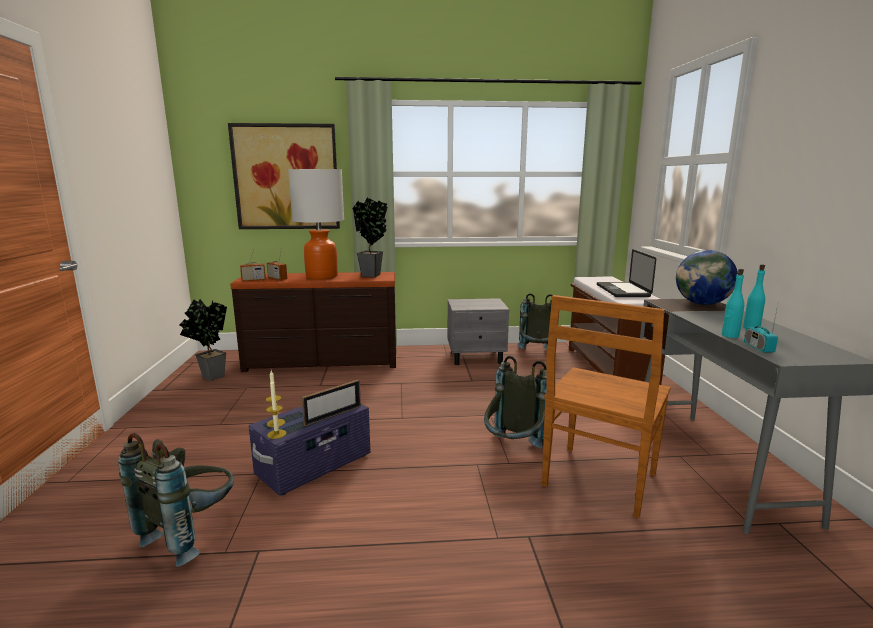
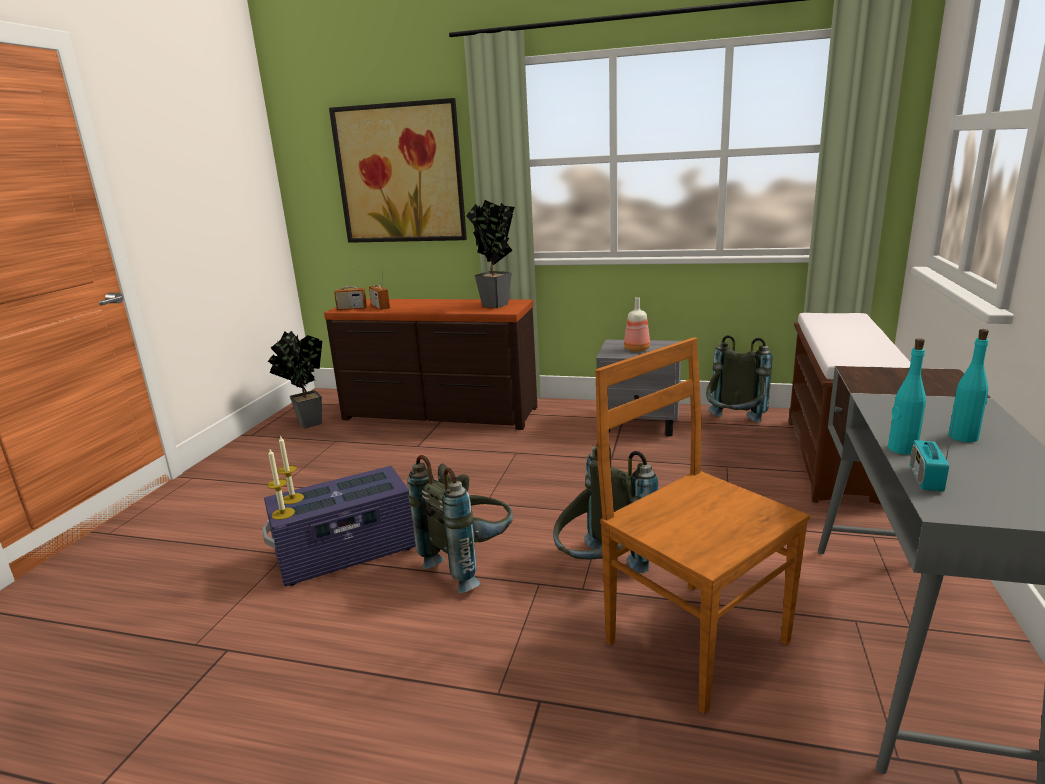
camera: 20 degrees right, 5 degrees up
(191, 533) = (178, 615): grey backpack -> grey backpack (470, 563)
(321, 276) = (433, 305): table lamp -> none
(333, 415) = (360, 496): picture frame -> none
(474, 304) = (636, 349): none -> bottle
(598, 481) = (692, 639): brown chair -> brown chair turned 90 degrees clockwise
(622, 291) = (853, 341): laptop -> none
(702, 304) = (929, 380): globe -> none

